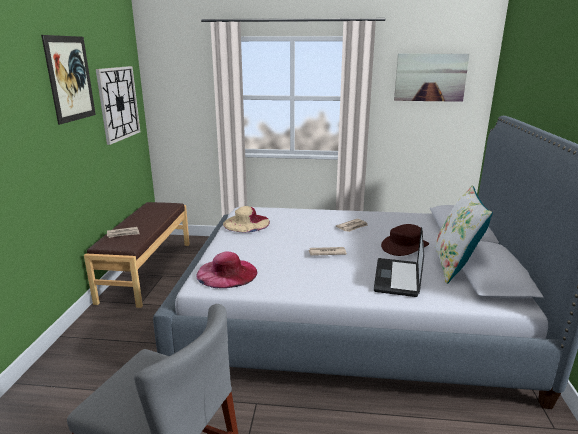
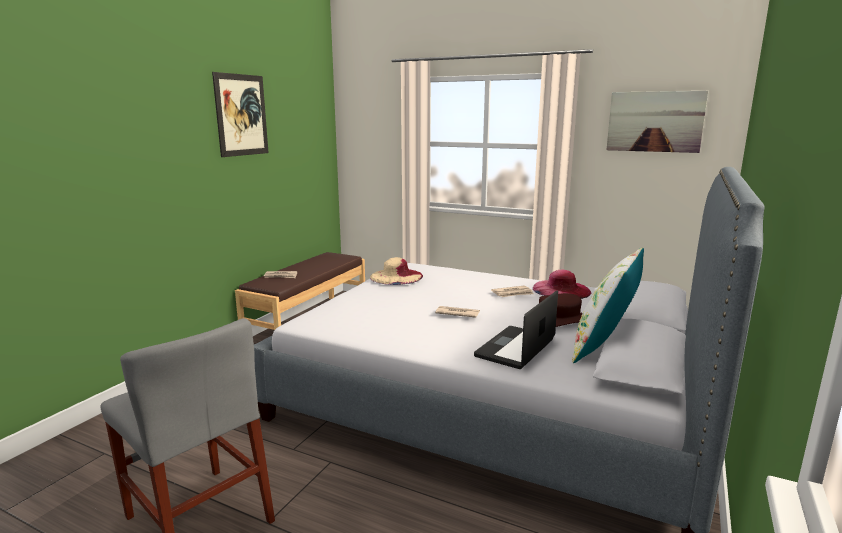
camera: 20 degrees right, 5 degrees down
(118, 103) = (301, 145): wall clock -> none
(227, 273) = (334, 317): pink hat -> pink hat (561, 290)

